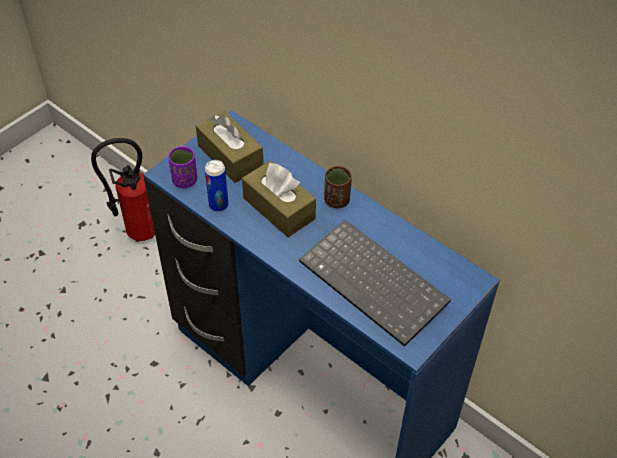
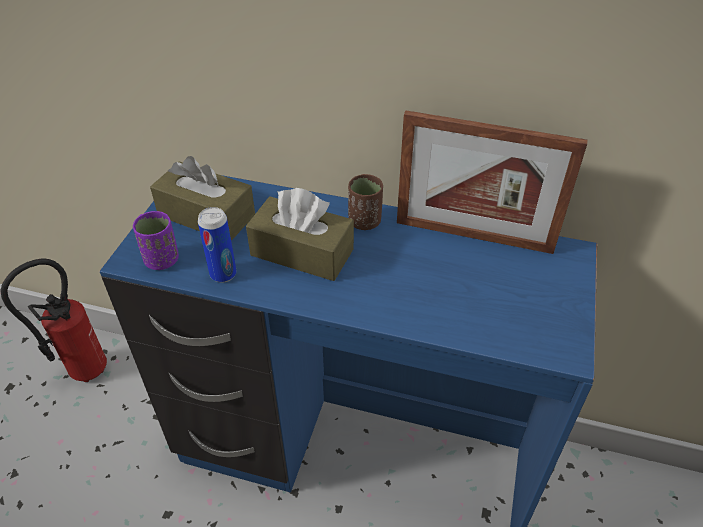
camera: 25 degrees left, 5 degrees down
(376, 282) = (472, 294): keyboard -> none
(408, 240) = (473, 236): none -> picture frame

